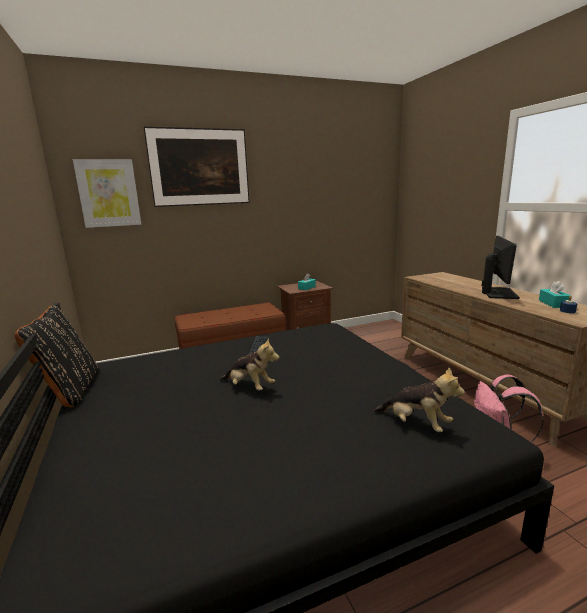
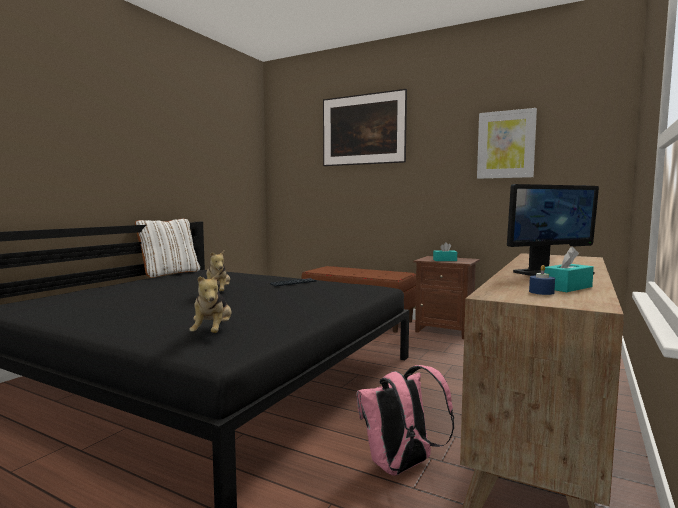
camera: 50 degrees right, 10 degrees down
(70, 390) = (170, 274): black pillow -> white pillow
(108, 193) = (295, 155): picture -> picture (506, 144)

